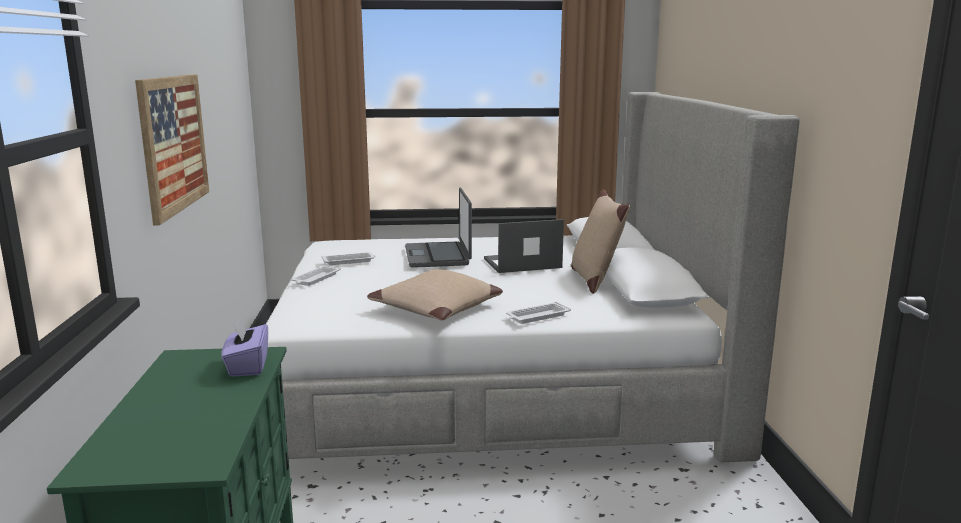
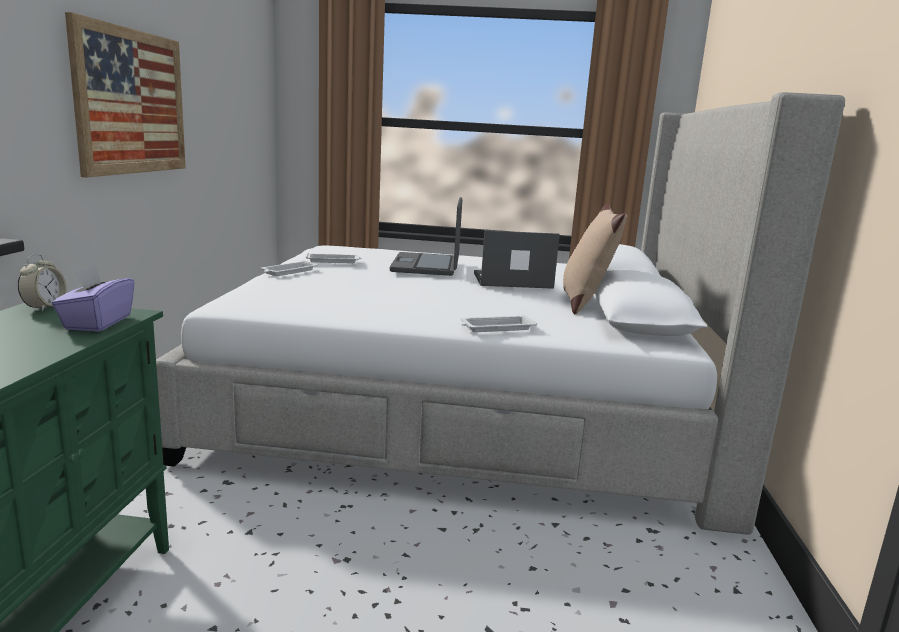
camera: 10 degrees right, 0 degrees up
(185, 357) = (45, 307): none -> alarm clock
(437, 308) = (391, 308): beige pillow -> none

